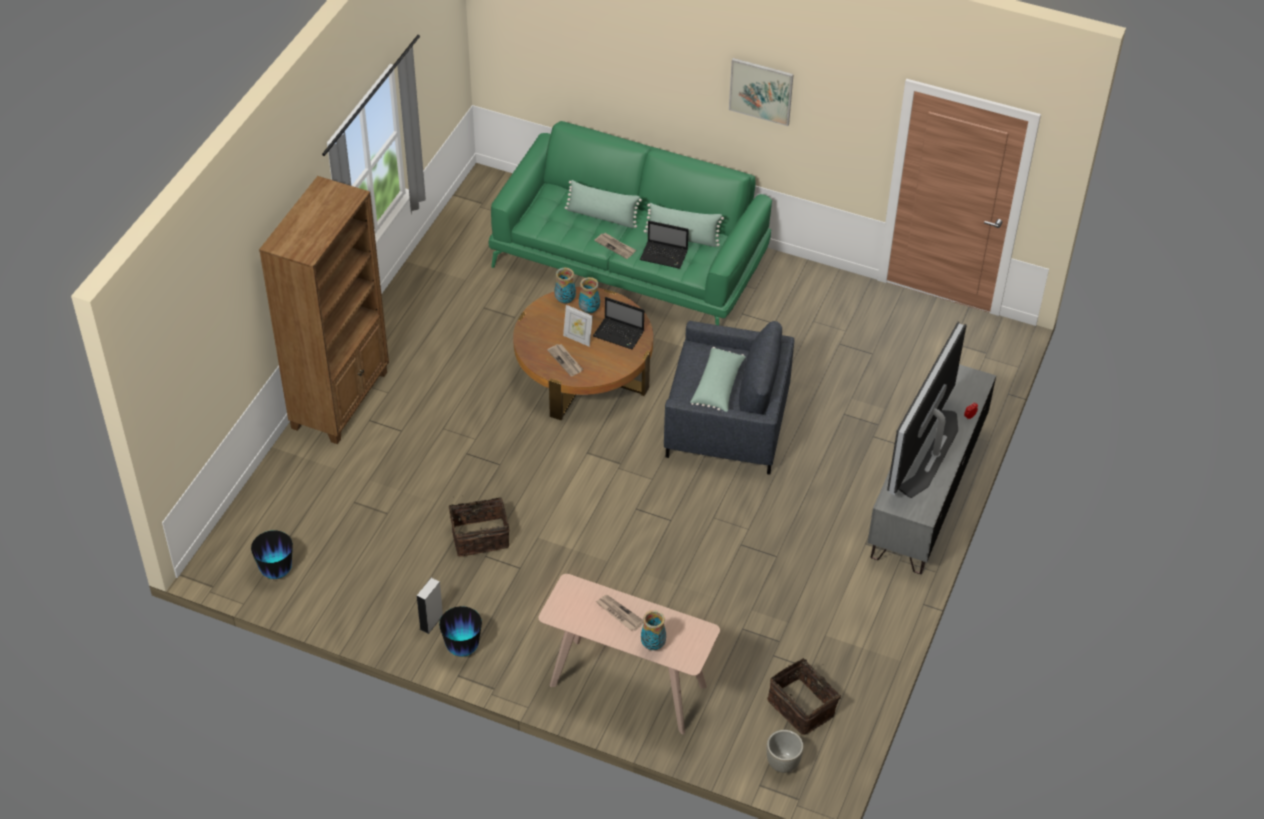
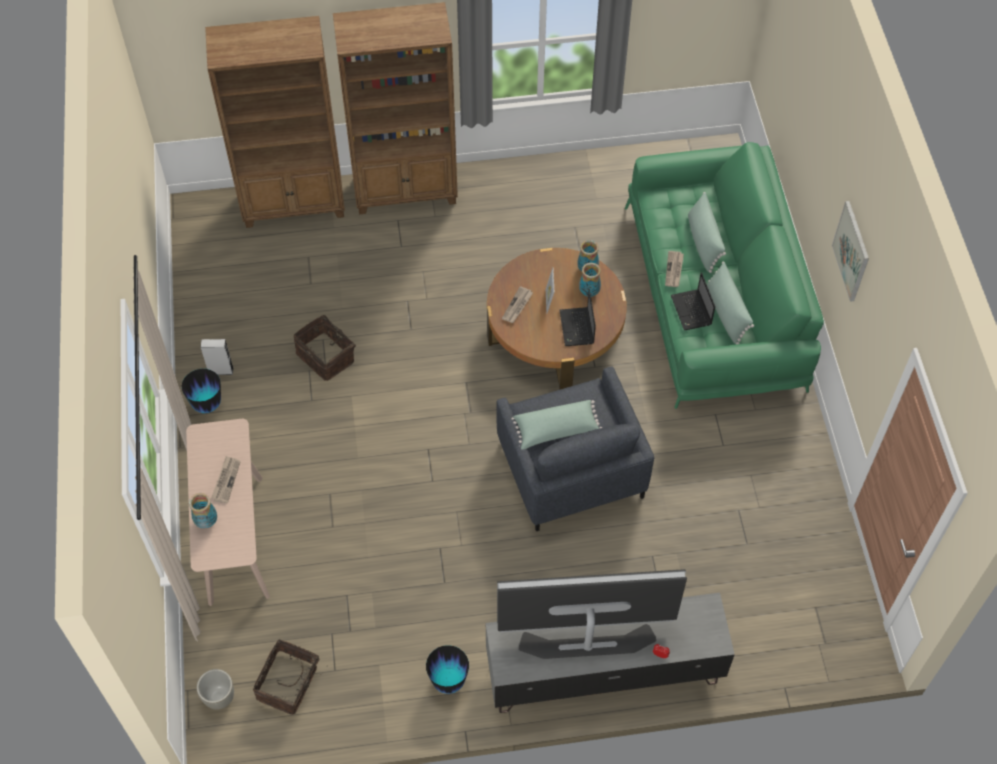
camera: 60 degrees right, 10 degrees up
(276, 571) = (210, 247): vase -> vase (448, 681)
(282, 486) = (294, 204): none -> brown bookcase

